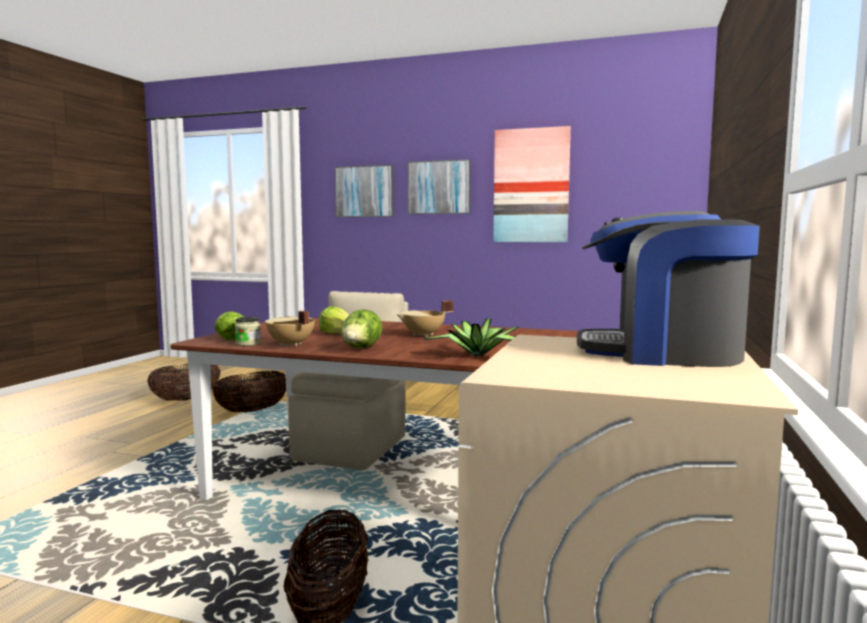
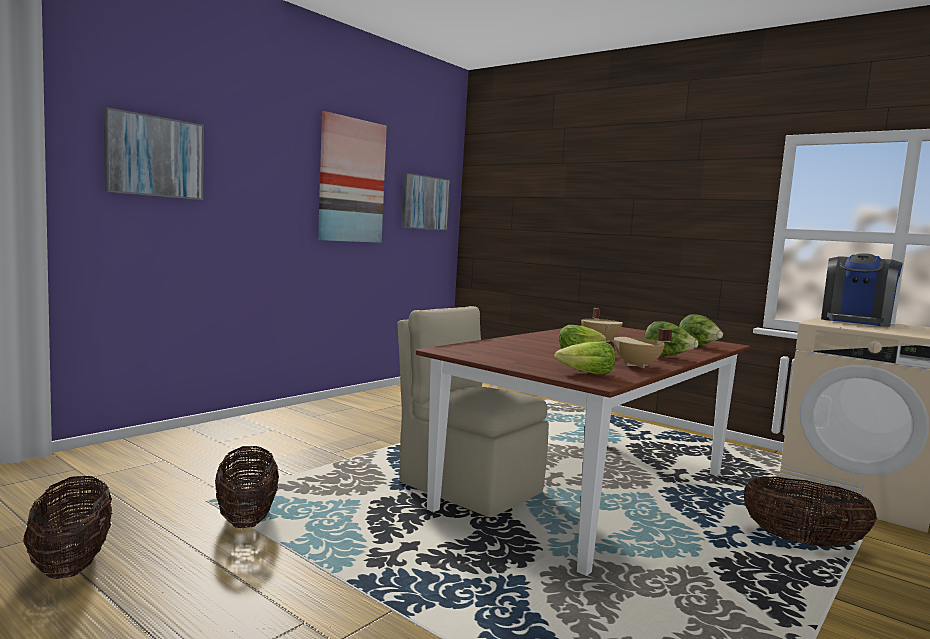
camera: 70 degrees left, 0 degrees up
(248, 344) = (627, 373): jar -> none
(439, 187) = (260, 167): picture -> picture (424, 202)
(479, 355) = (698, 346): potted plant -> lettuce

